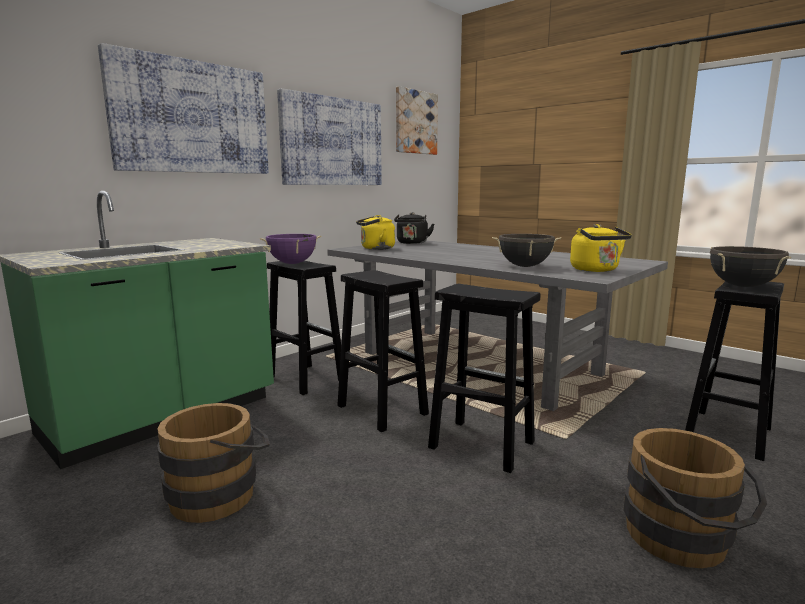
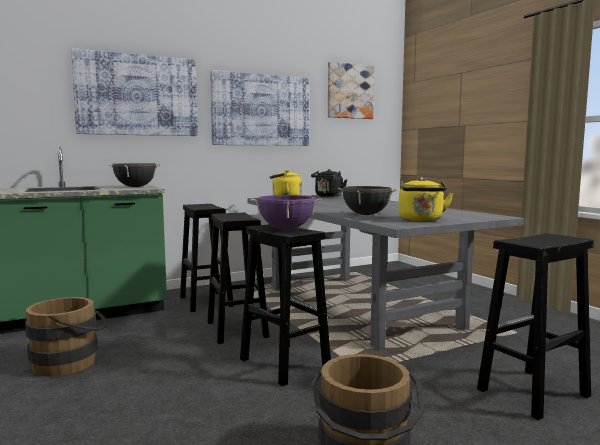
camera: 20 degrees right, 5 degrees down
(292, 263) = (198, 206): purple cooking pot -> purple cooking pot (286, 229)
(743, 286) = (535, 239): black cooking pot -> black cooking pot (135, 187)

